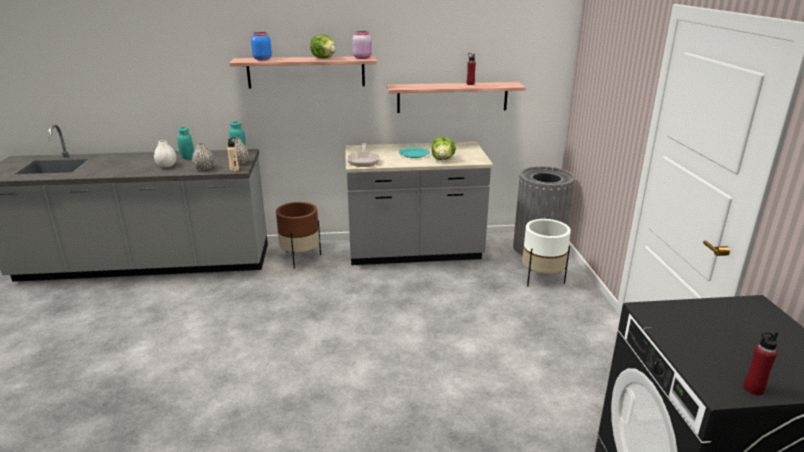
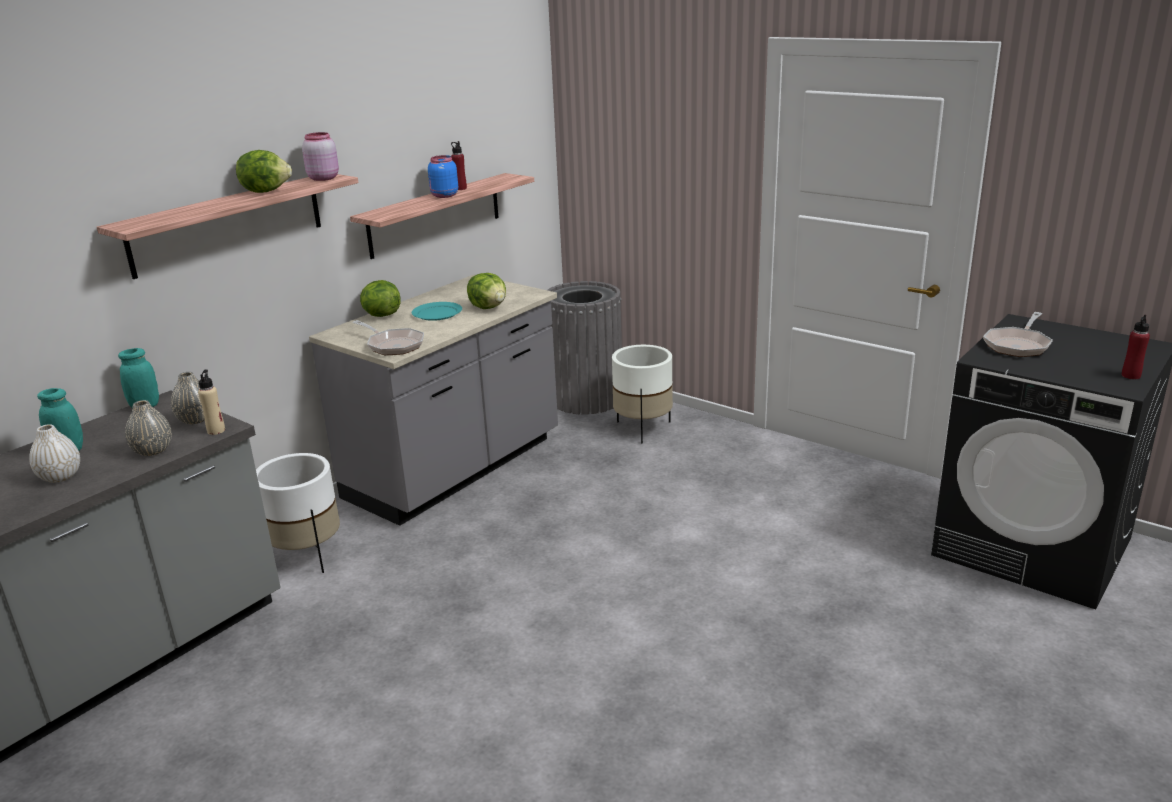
camera: 45 degrees left, 0 degrees up
(262, 59) = (164, 216): blue jar -> blue jar (444, 196)
(300, 258) = (307, 556): brown planter -> white planter
(390, 146) = (381, 315): none -> lettuce
(706, 317) = (1018, 345): none -> frying pan

